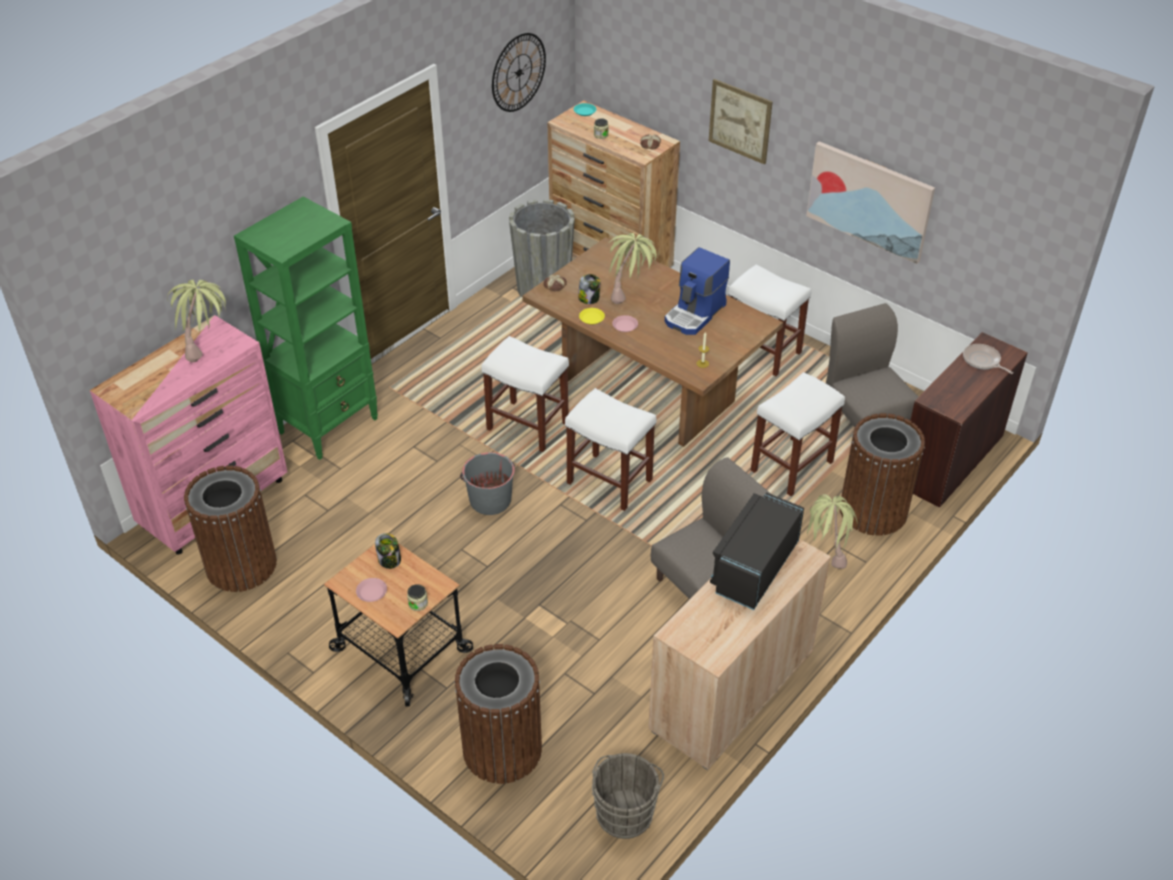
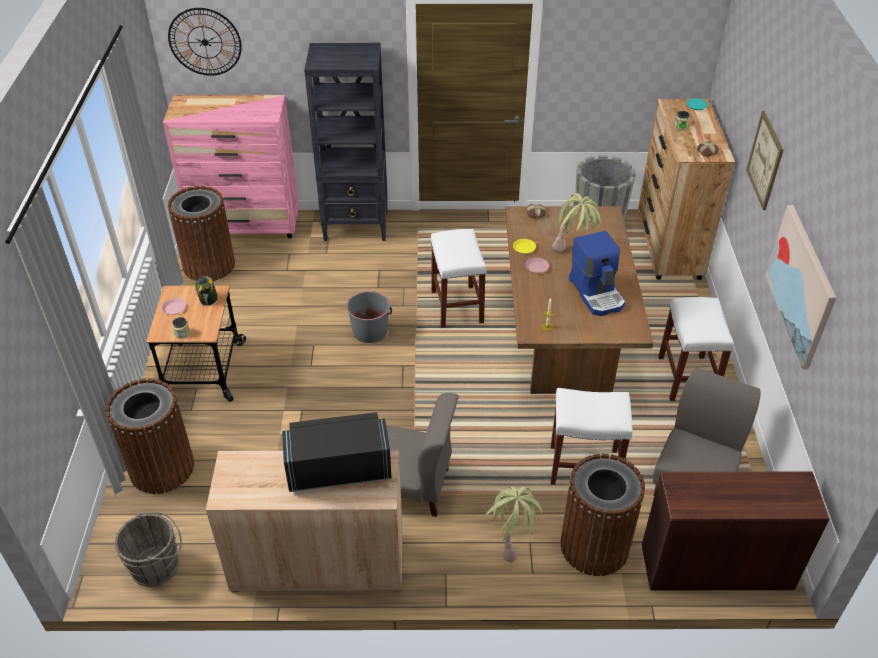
camera: 50 degrees right, 0 degrees up
(208, 349) = (251, 109): potted plant -> none
(329, 425) = (357, 226): green bookcase -> black bookcase
(518, 72) = (641, 42): wall clock -> wall clock (205, 42)
(589, 298) = (543, 235): jar -> none
(608, 481) = (450, 376): white stool -> none
(695, 314) = (597, 293): coffee machine -> coffee machine turned 105 degrees counterclockwise
(982, 361) = (773, 491): frying pan -> none

